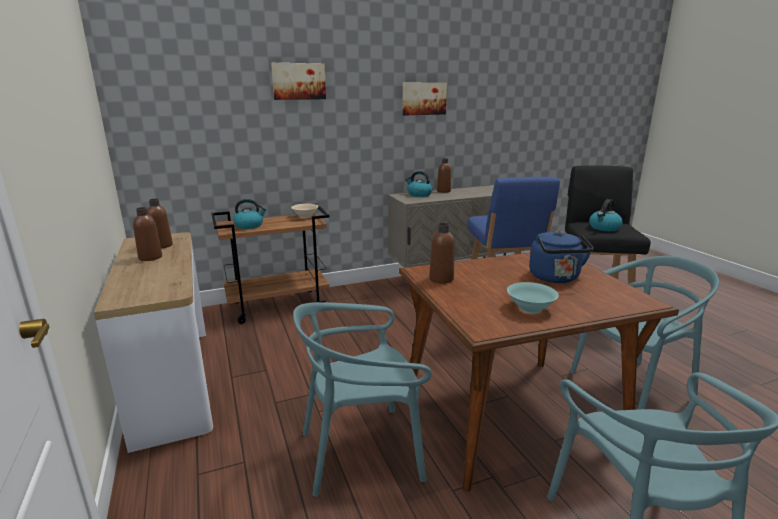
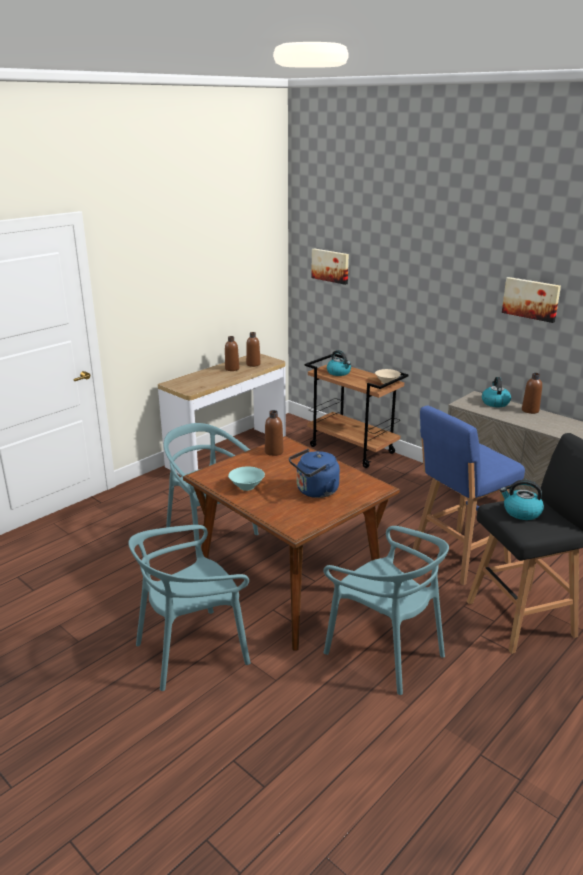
camera: 65 degrees right, 5 degrees up
(298, 81) = (409, 259): picture -> picture (331, 266)

